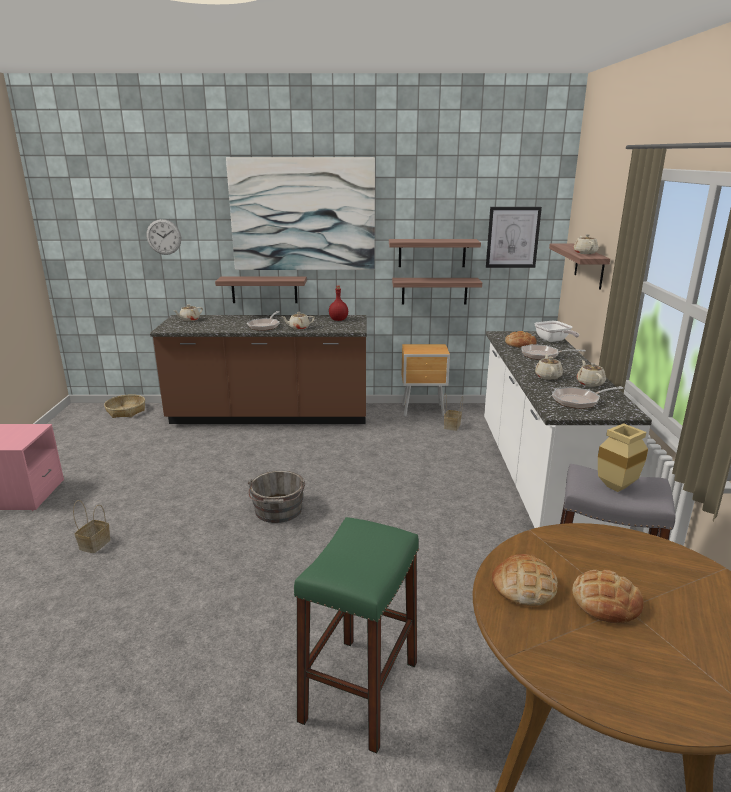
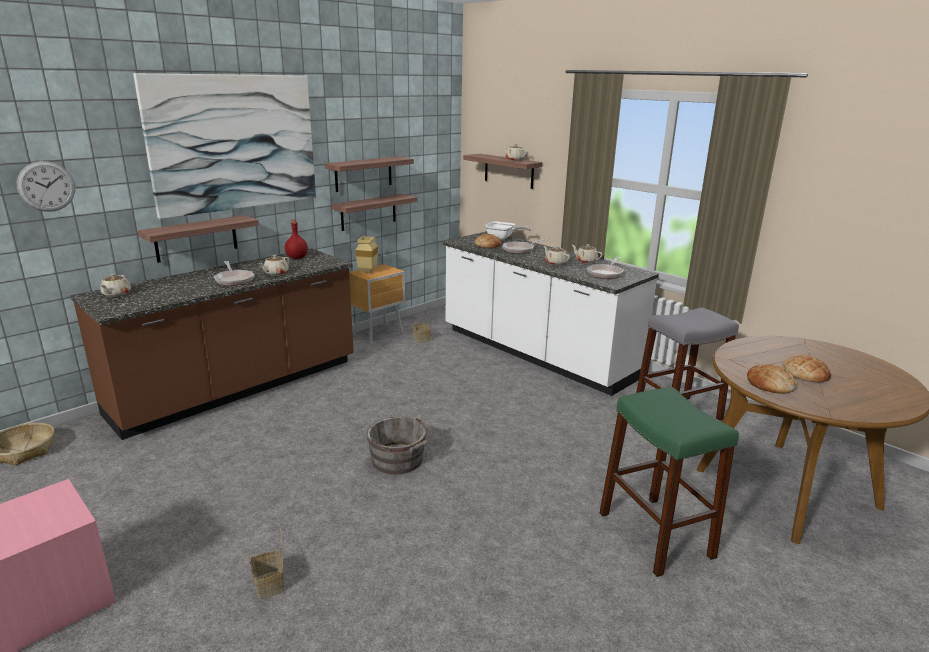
camera: 45 degrees left, 0 degrees up
(512, 237) = (424, 152): picture -> none
(616, 486) = (693, 319): beige vase -> beige vase (367, 271)

